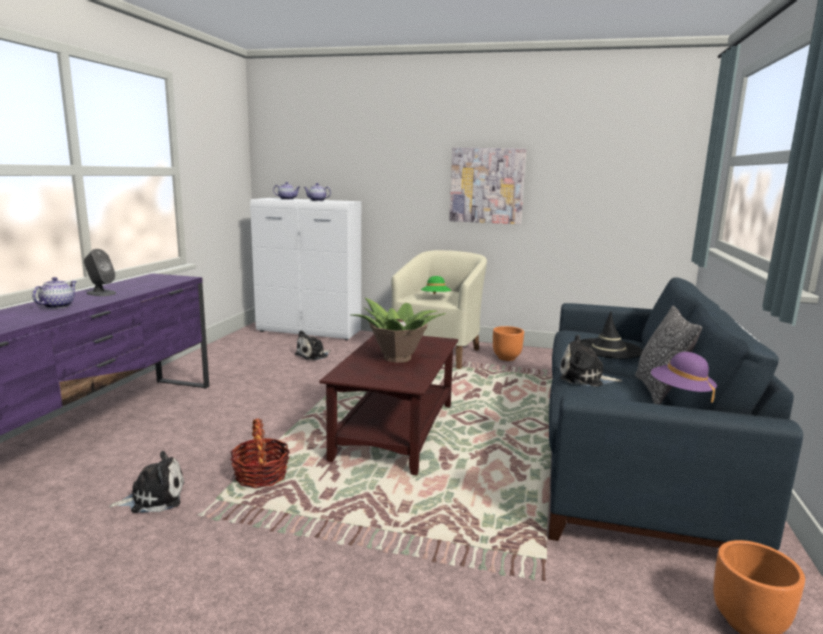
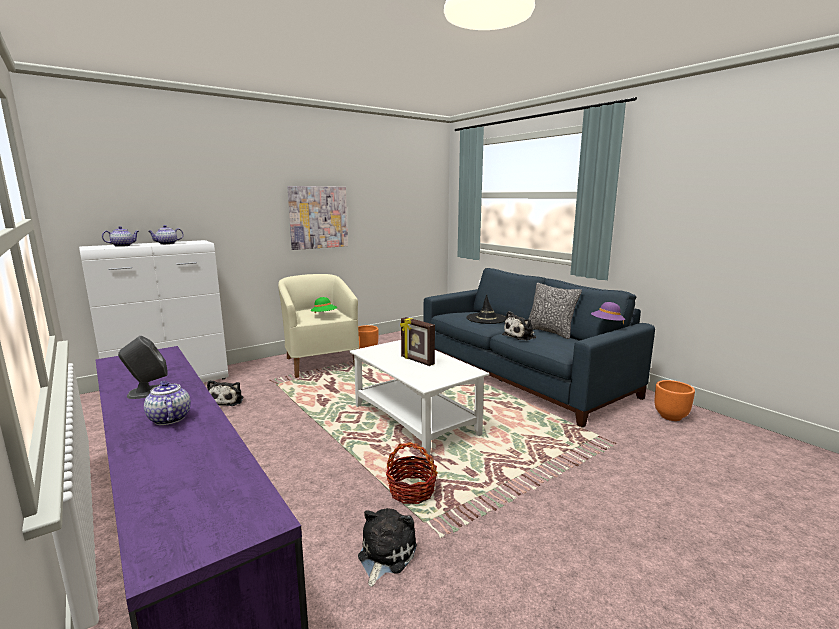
camera: 50 degrees left, 0 degrees up
(395, 432) = (416, 420): brown coffee table -> white coffee table
(397, 357) = (417, 361): potted plant -> picture frame

